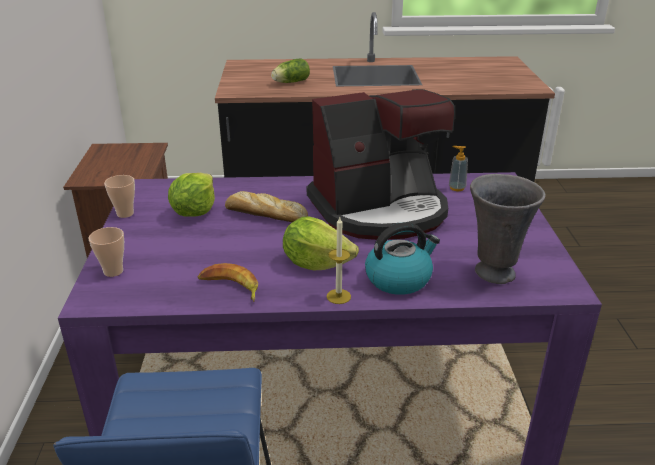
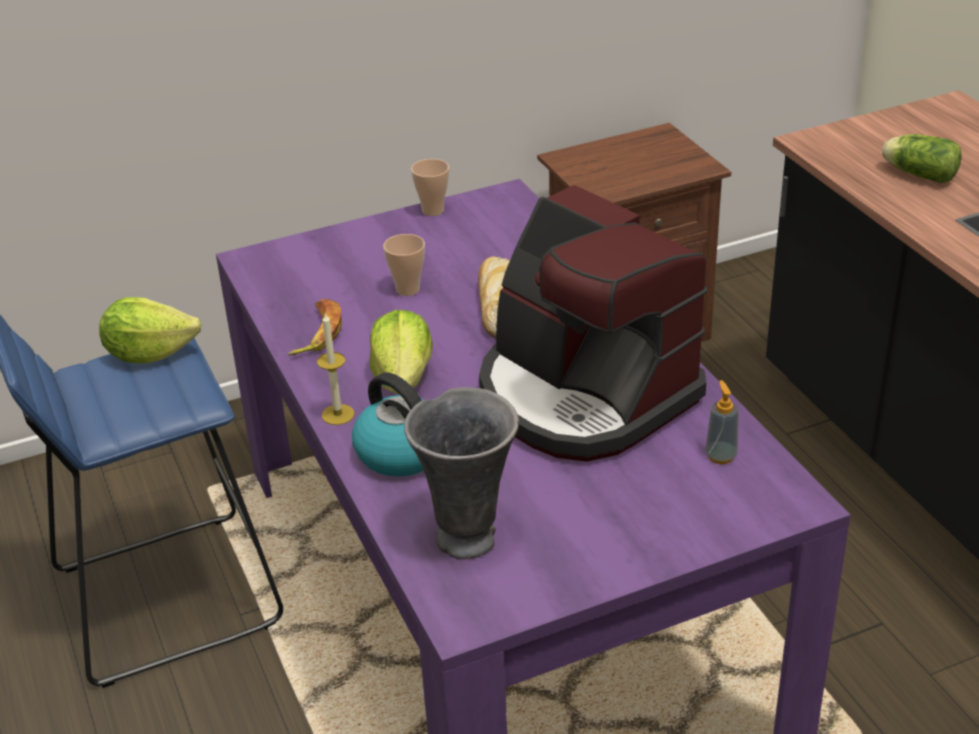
camera: 70 degrees right, 5 degrees up
(113, 271) = (309, 251): cup -> cup (407, 289)
(194, 211) = (471, 252): lettuce -> lettuce (149, 353)

